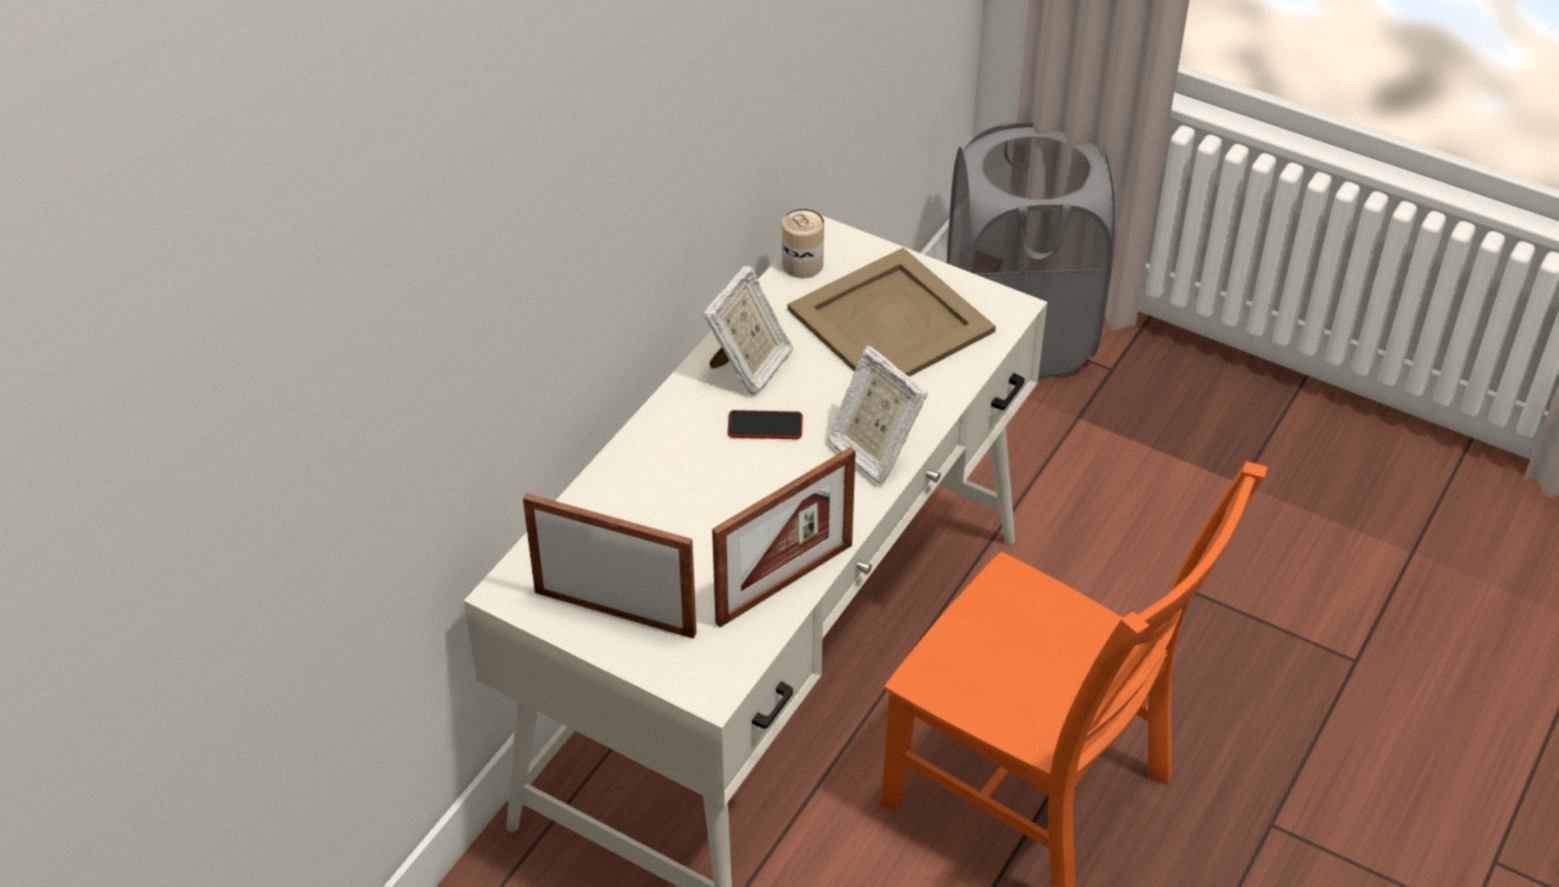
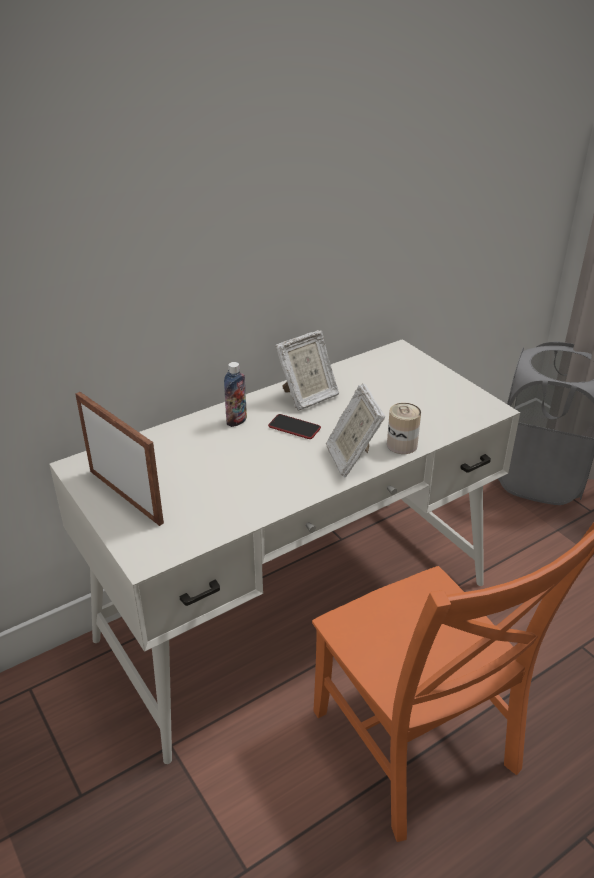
camera: 25 degrees right, 10 degrees down
(676, 441) = (236, 420): none -> bottle
(784, 583) = (240, 513): picture frame -> none
(802, 264) = (376, 358): can -> can (402, 445)
(890, 322) = (410, 397): beige tray -> none

